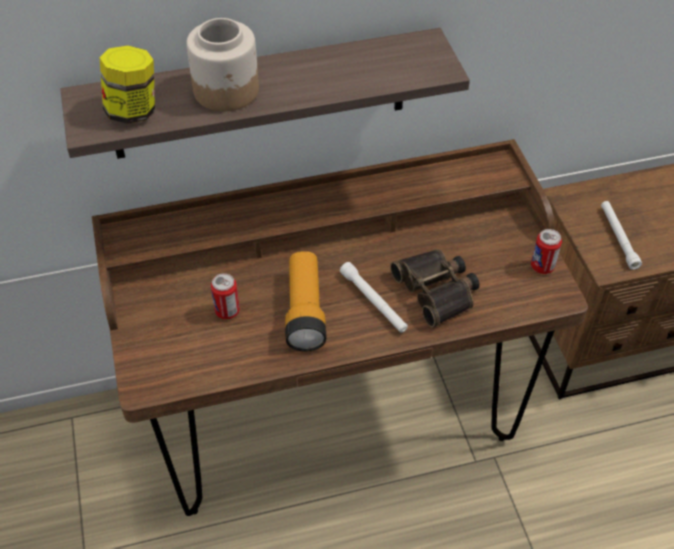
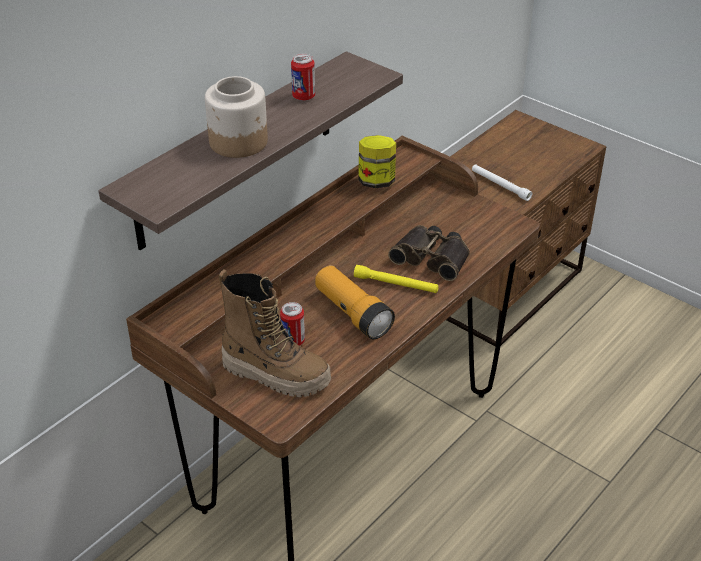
camera: 35 degrees left, 10 degrees down
(133, 111) = (181, 181): jar -> jar (376, 181)
(182, 337) = (276, 374): none -> boot
(373, 302) = (396, 284): white flashlight -> yellow flashlight
(542, 266) = (487, 212): can -> can (303, 97)

